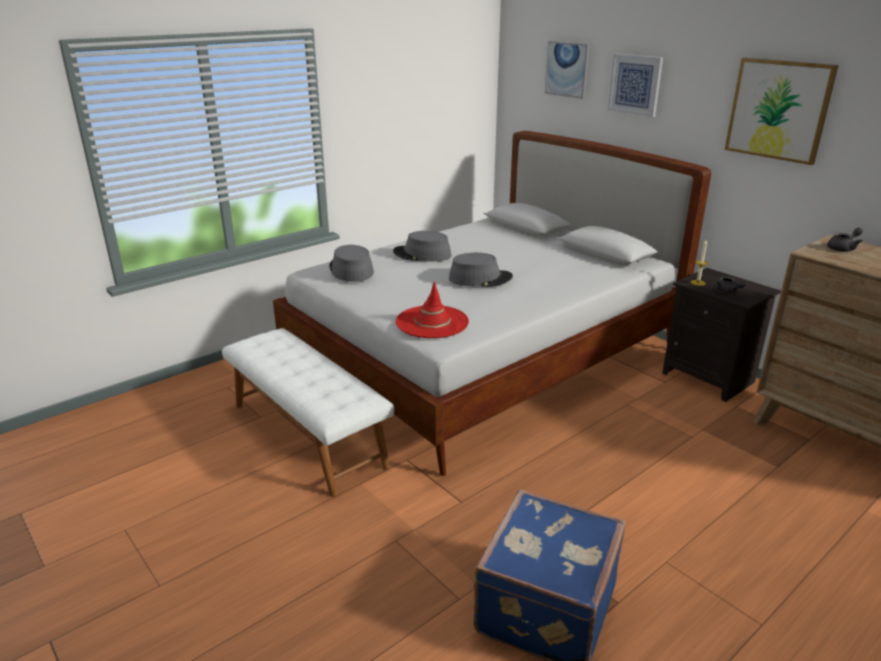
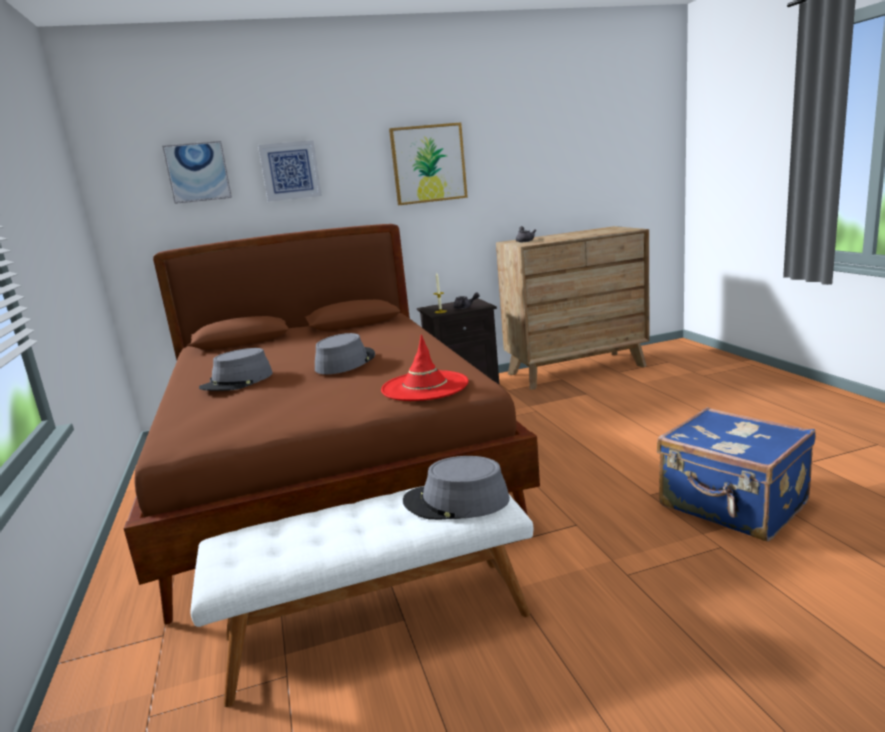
camera: 65 degrees left, 10 degrees down
(350, 270) = (221, 417): grey hat -> grey hat (456, 501)
(485, 358) = (330, 473): white bed -> brown bed

